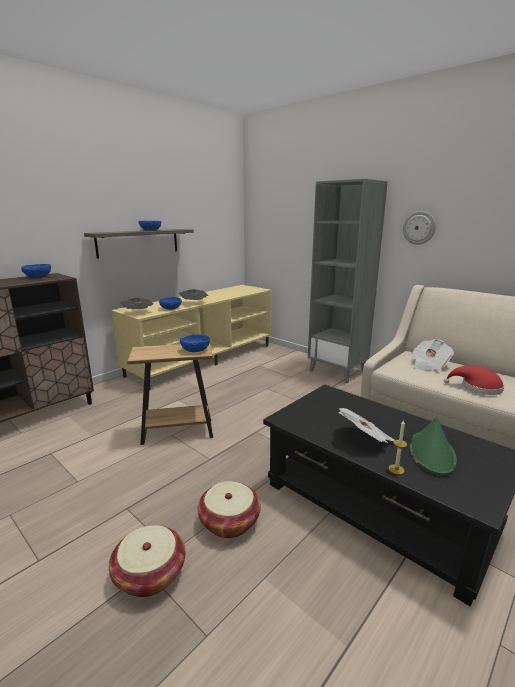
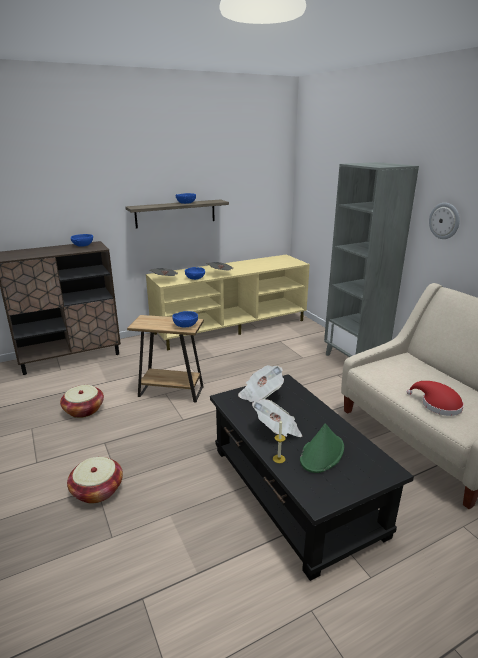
camera: 20 degrees right, 5 degrees up
(229, 522) = (169, 471): basket -> basket (84, 410)
(429, 365) = (412, 372): newspaper -> newspaper (260, 394)

